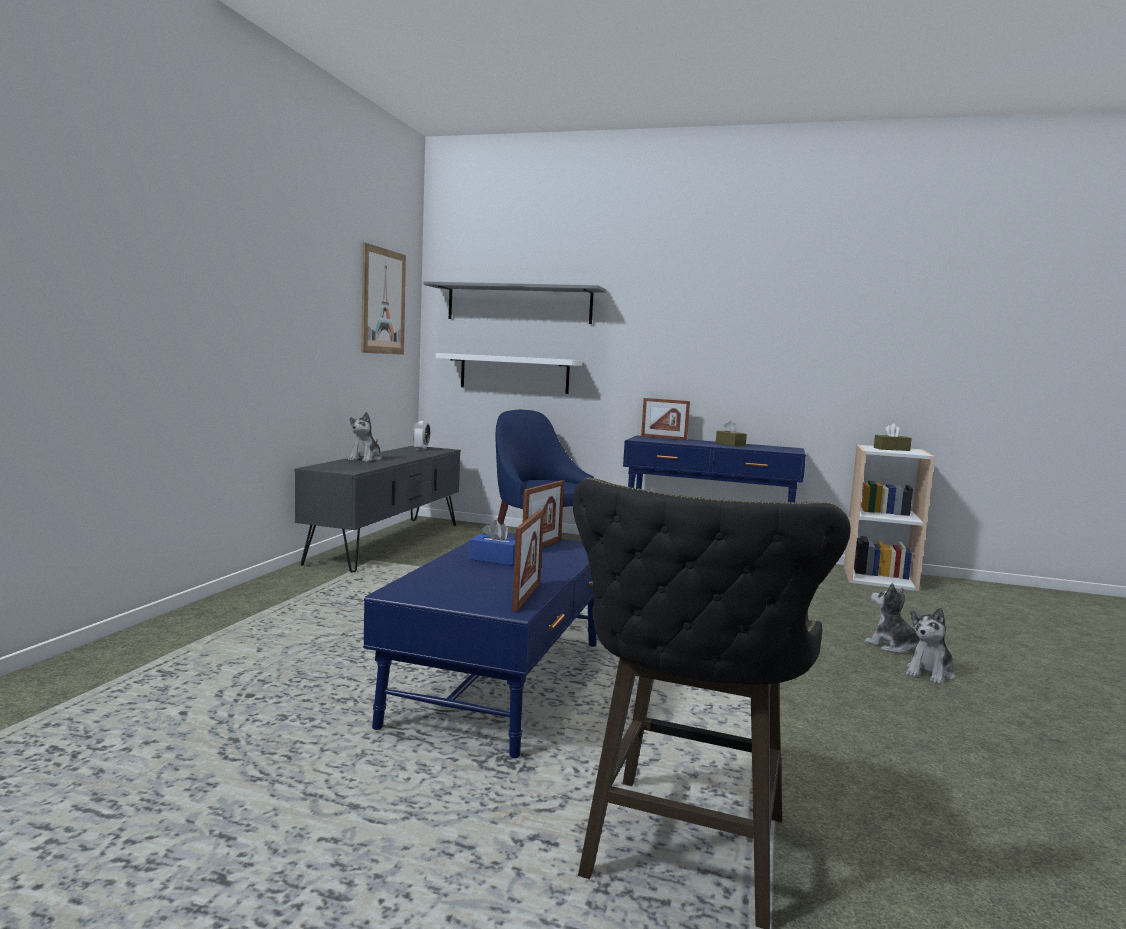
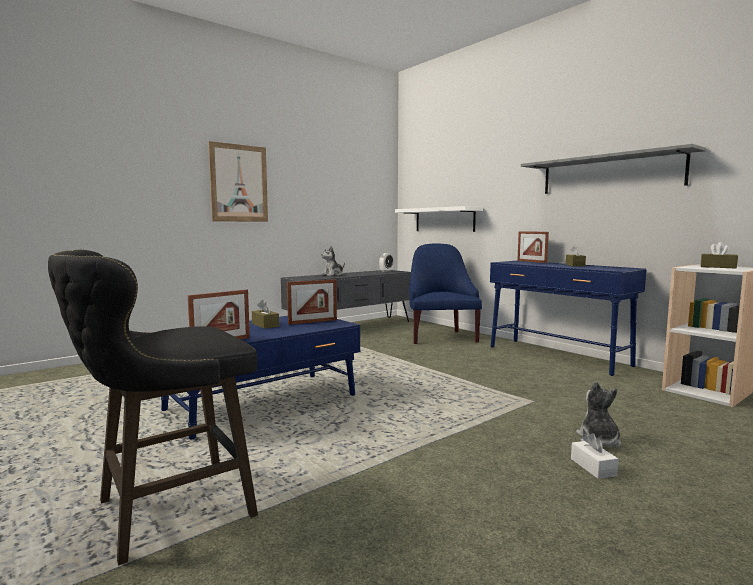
camera: 35 degrees right, 0 degrees up
(383, 301) = (358, 179): picture -> picture (239, 183)
(495, 559) = (265, 325): blue tissue box -> brown tissue box
(519, 304) = (446, 171): grey shelf -> grey shelf (609, 174)
(930, 673) = (593, 467): plush toy -> white tissue box

